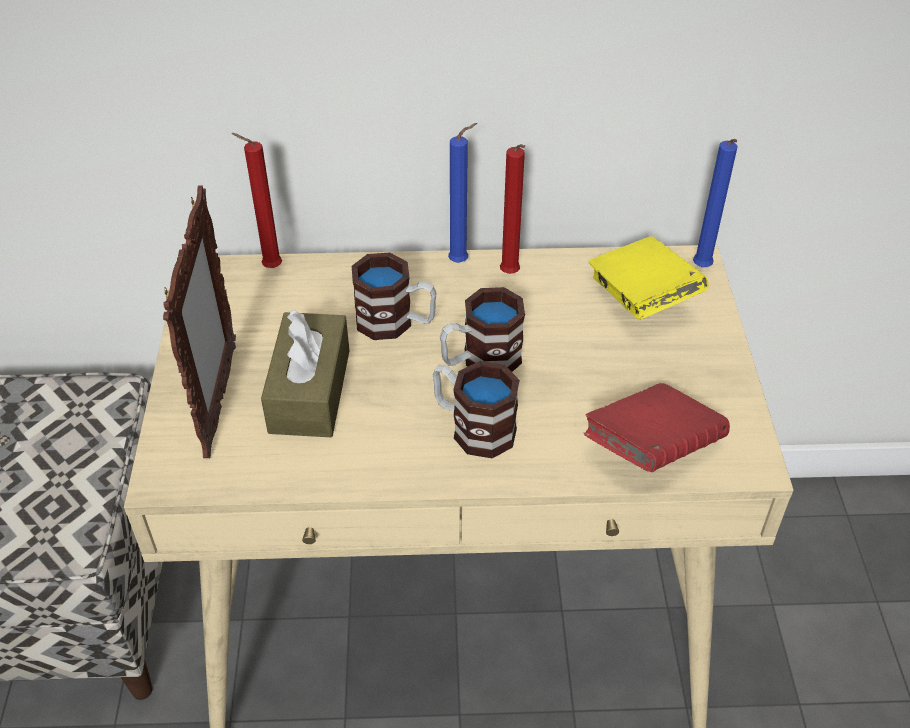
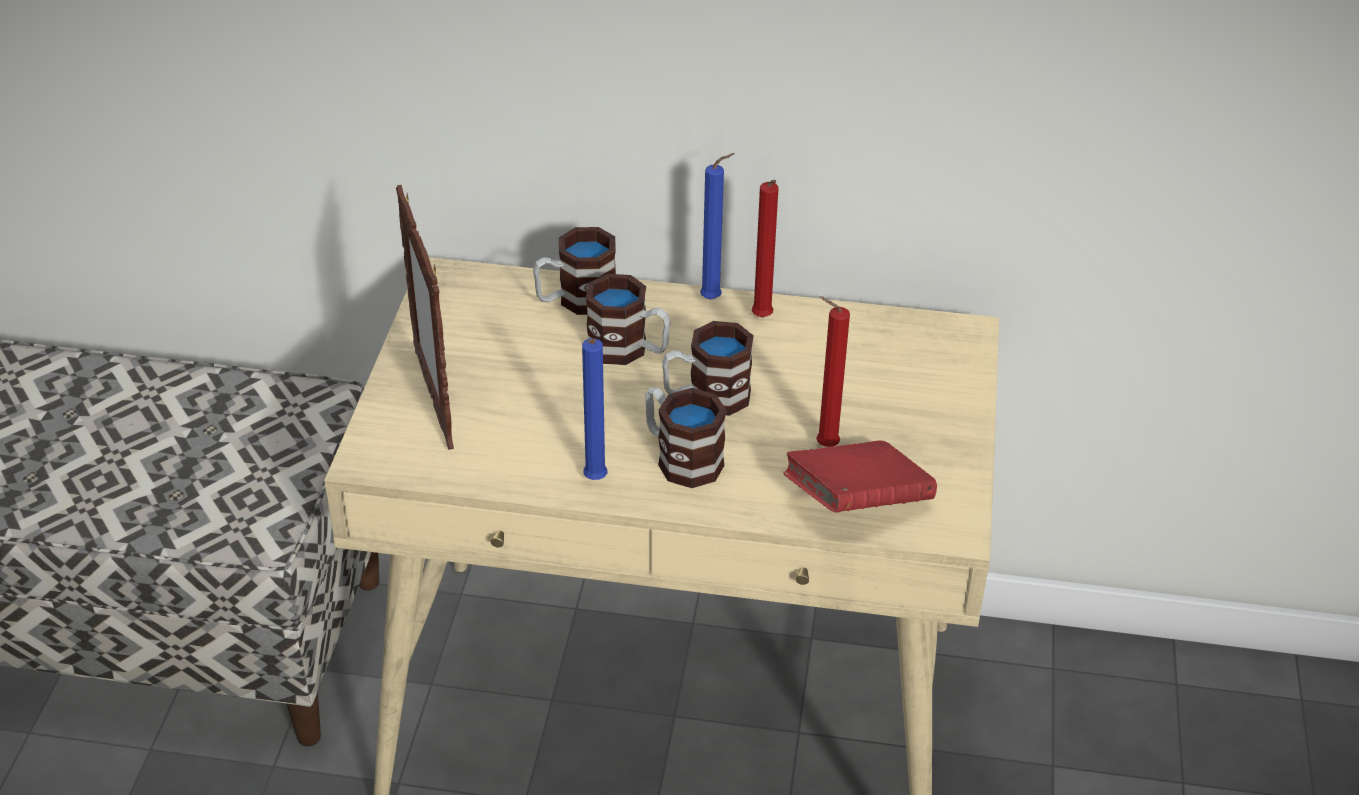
camera: 10 degrees right, 5 degrees down
(220, 401) = (434, 399): picture frame -> picture frame turned 150 degrees clockwise
(269, 268) = (511, 280): red candle -> red candle (823, 446)
(310, 391) = (525, 402): brown tissue box -> none
(334, 280) = (576, 300): none -> mug
(642, 298) = (896, 360): yellow book -> none
(702, 269) = (972, 340): blue candle -> blue candle (594, 482)

